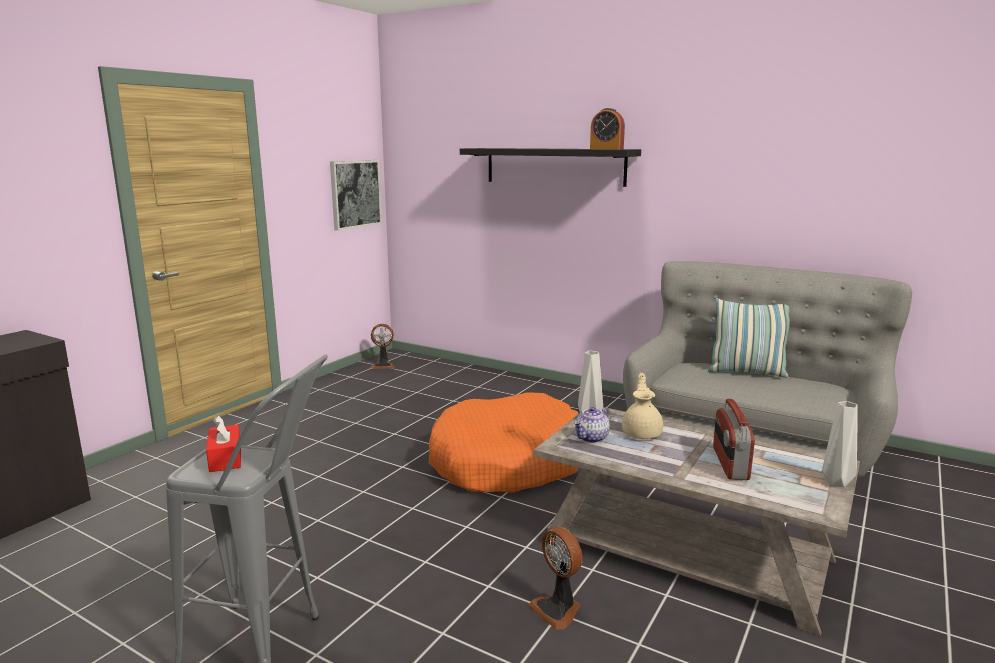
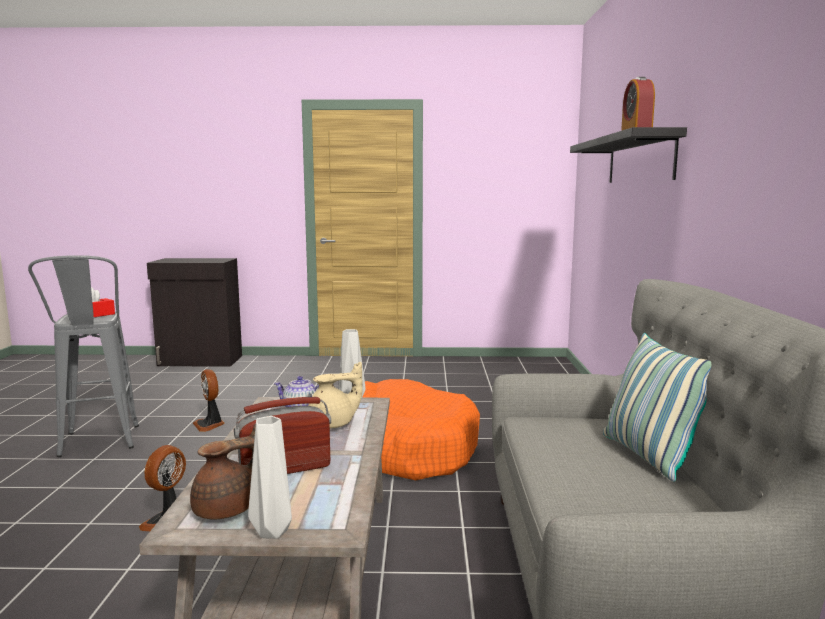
camera: 60 degrees right, 5 degrees down
(355, 194) = (530, 197): picture -> none
(383, 365) = (523, 364): fan -> fan (210, 425)
(796, 492) = (228, 509): none -> brown teapot

